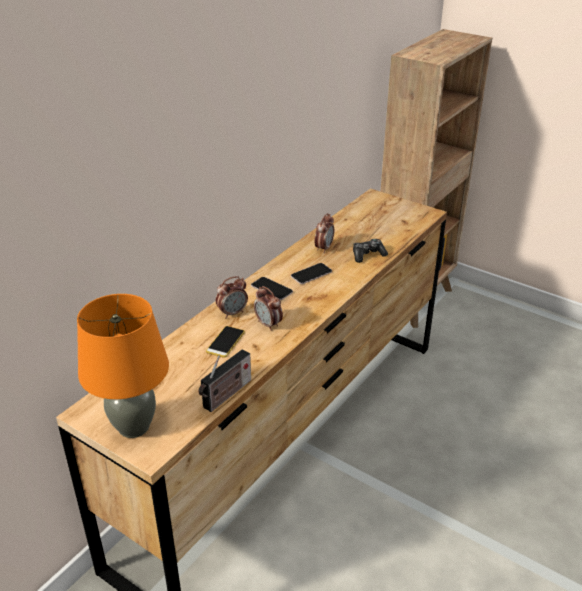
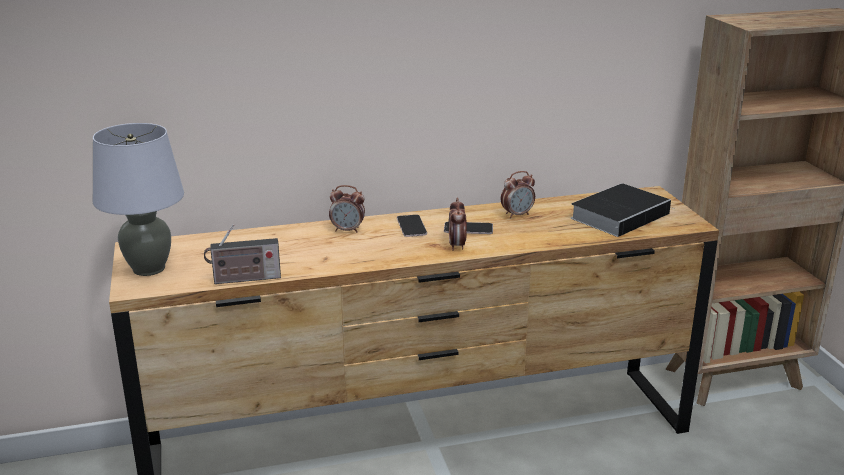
camera: 40 degrees right, 10 degrees down
(133, 427) = (148, 269): orange table lamp -> grey table lamp
(225, 342) = (307, 246): phone -> none
(268, 324) = (363, 248): alarm clock -> alarm clock (457, 246)
(368, 255) = (554, 234): game controller -> none
(382, 222) = (621, 215): none -> book

